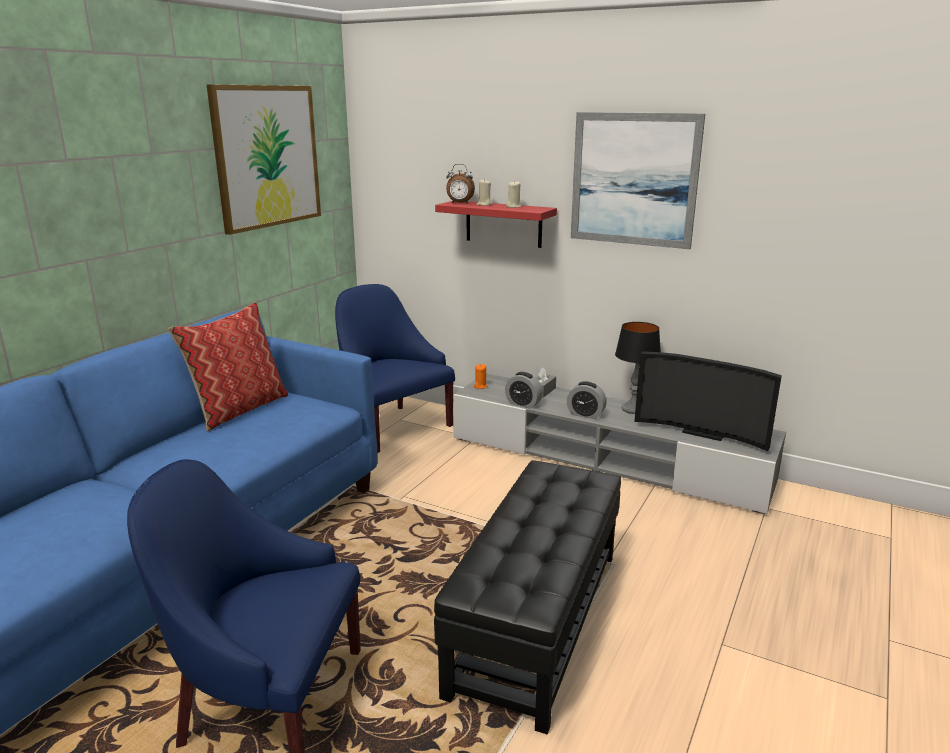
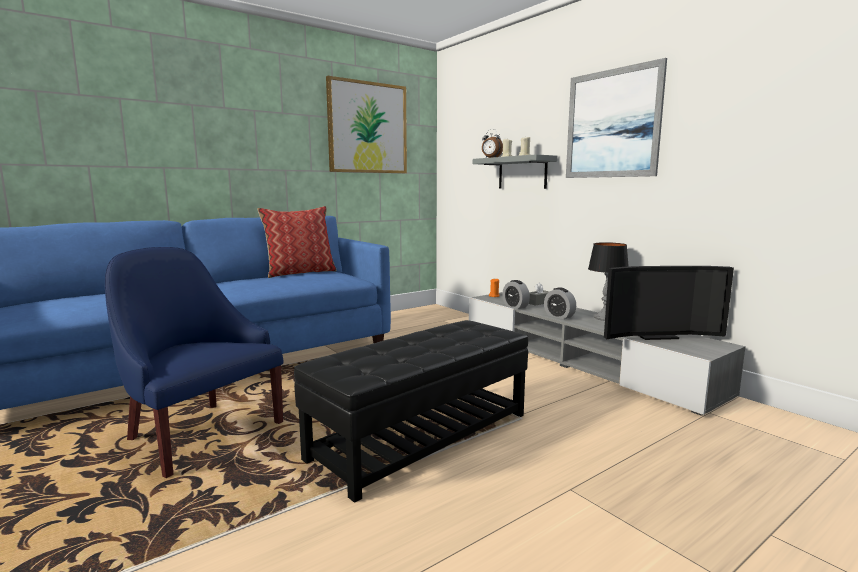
camera: 25 degrees right, 10 degrees down
(392, 426) = (434, 323): blue armchair -> none
(503, 224) = (522, 173): red shelf -> grey shelf
(703, 432) = (655, 336): television -> television turned 60 degrees counterclockwise

